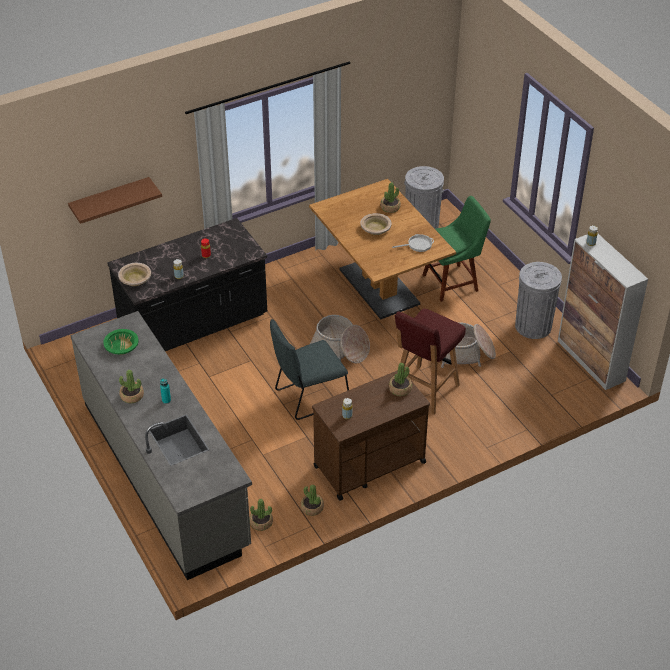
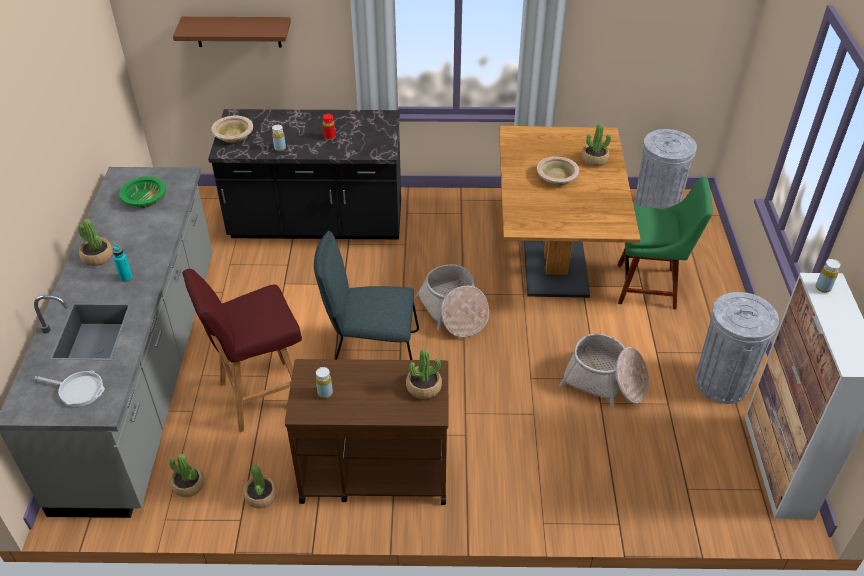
camera: 30 degrees right, 0 degrees up
(418, 245) = (595, 213): frying pan -> frying pan (78, 390)
(424, 390) = (516, 406): red stool -> red stool (260, 396)

